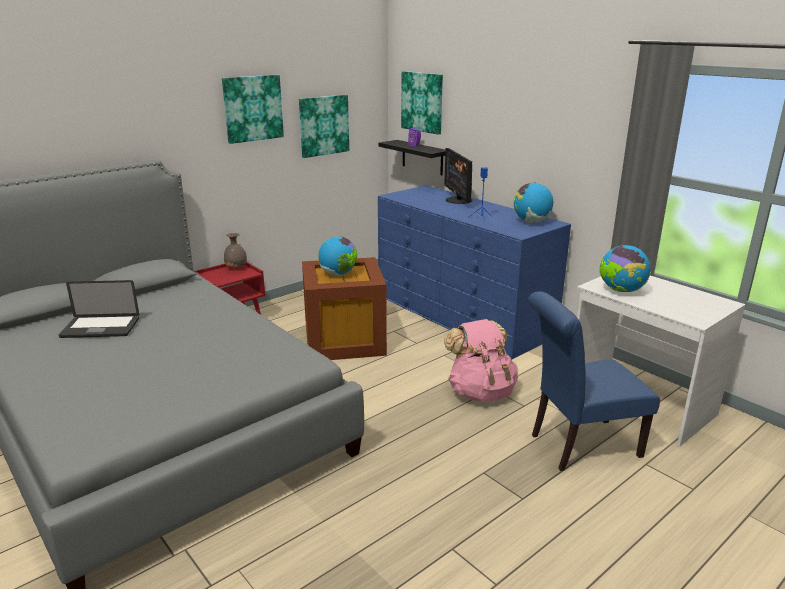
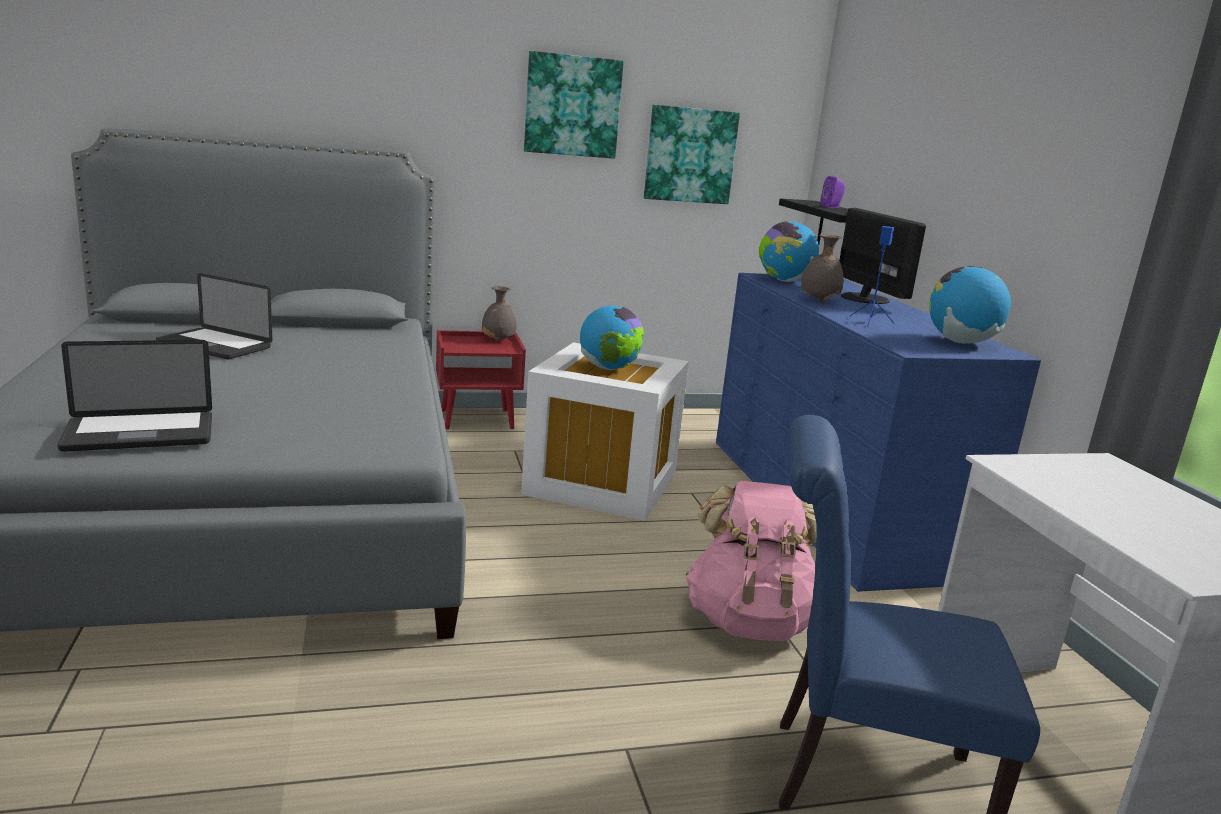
camera: 25 degrees right, 5 degrees down
(163, 403) = (140, 434): none -> laptop
(345, 340) = (604, 483): brown storage box -> white storage box
(422, 102) = (858, 135): picture -> none
(441, 208) = (818, 300): none -> grey vase
(458, 200) = (865, 298): monitor -> monitor turned 150 degrees clockwise
(621, 290) = (1056, 483): globe -> globe (784, 281)

